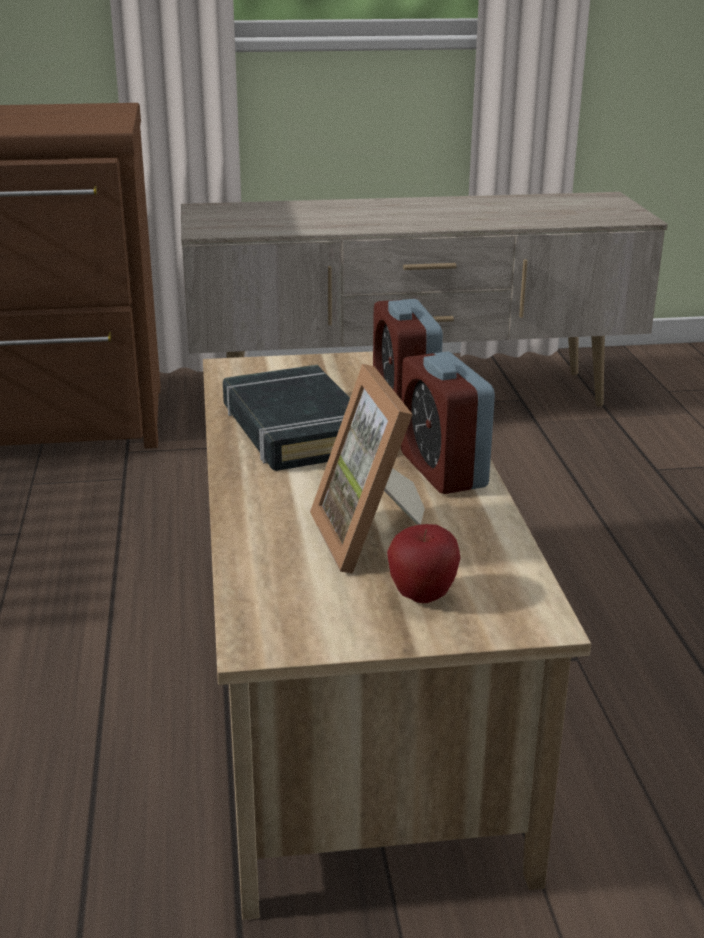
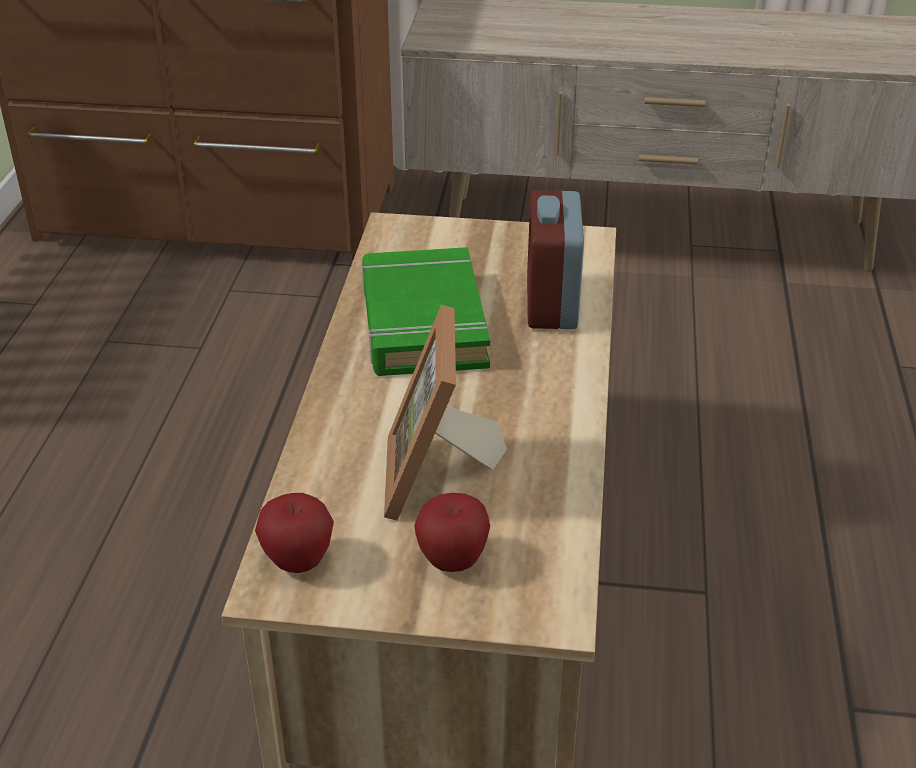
camera: 15 degrees right, 10 degrees up
(273, 618) = (298, 562): none -> apple
(295, 429) = (422, 322): black book -> green book
(442, 470) = (549, 401): alarm clock -> none

